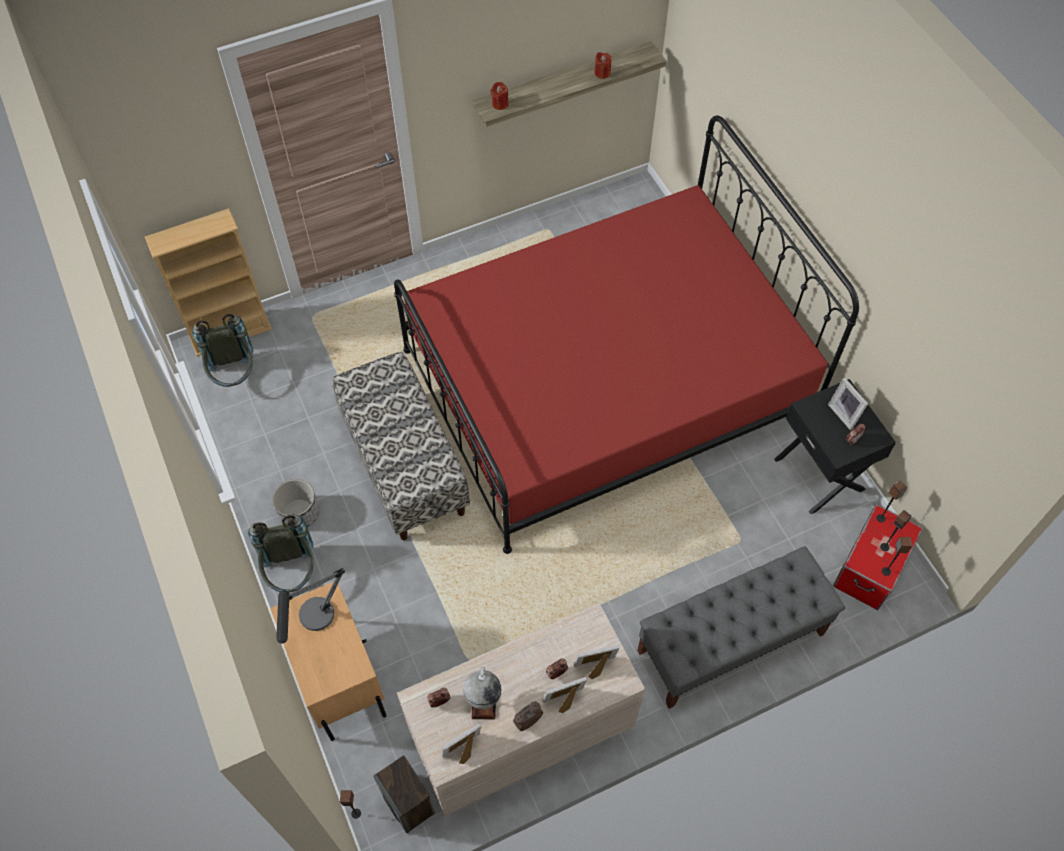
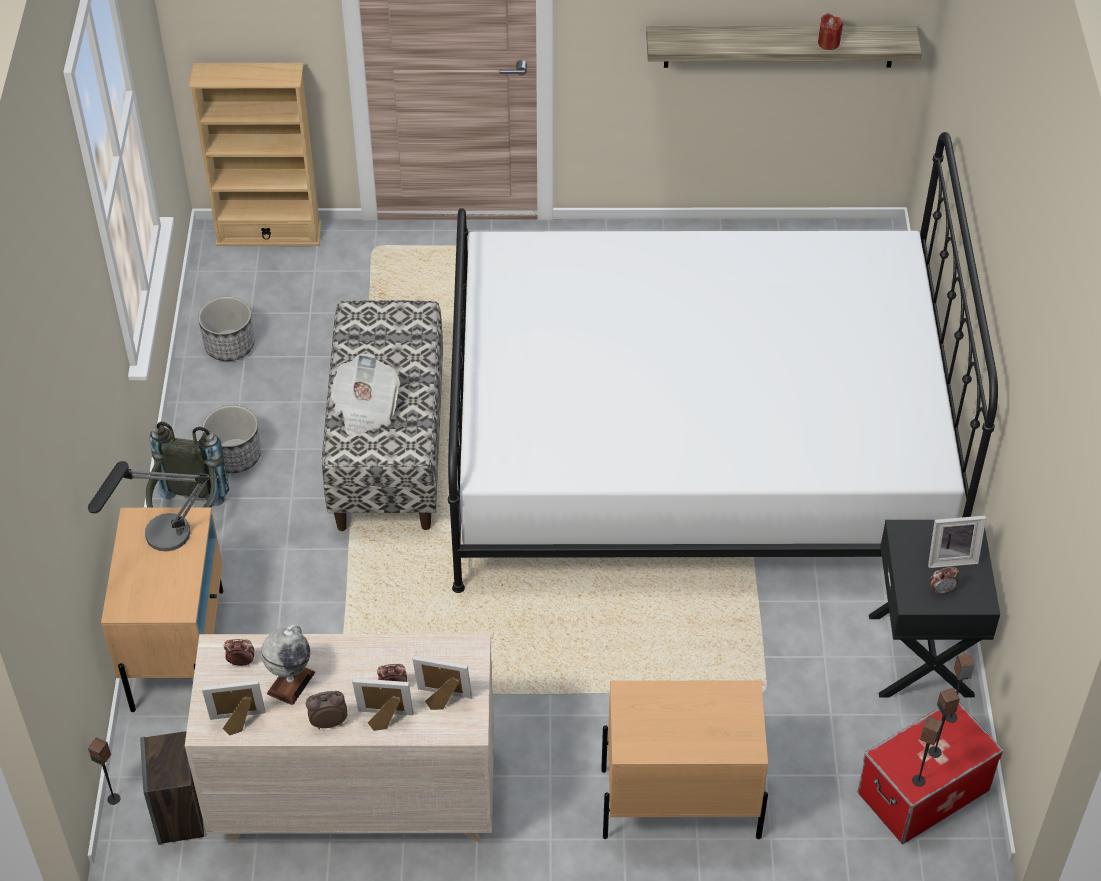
camera: 25 degrees right, 10 degrees down
(234, 376) = (246, 282): grey backpack -> none
(249, 430) = (229, 346): none -> planter
(397, 454) = (365, 409): none -> newspaper
(500, 104) = (677, 40): red candle -> none
(605, 384) = (694, 449): red bed -> white bed
(730, 643) = (679, 803): grey bench -> beige nightstand
(845, 414) = (951, 557): picture frame -> picture frame turned 90 degrees counterclockwise

